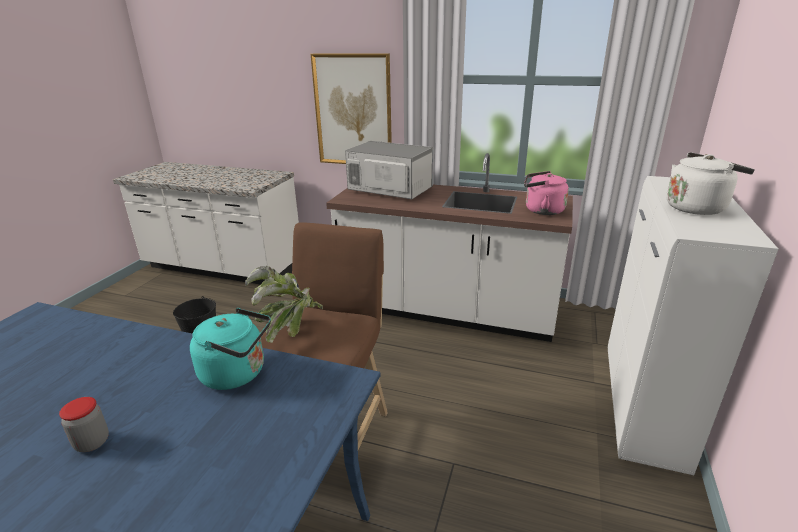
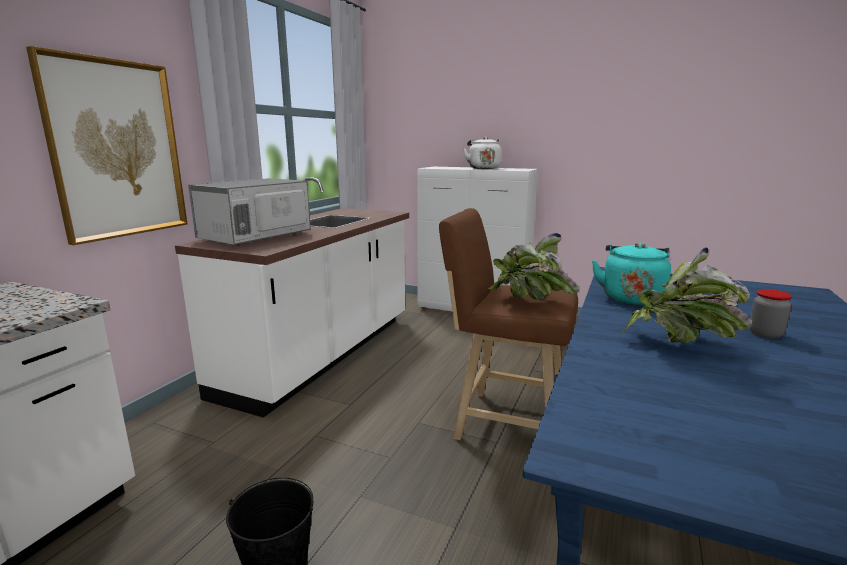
camera: 85 degrees left, 10 degrees down
(109, 375) = (680, 345): none -> potted plant
(541, 210) = (371, 213): pink kettle -> none

